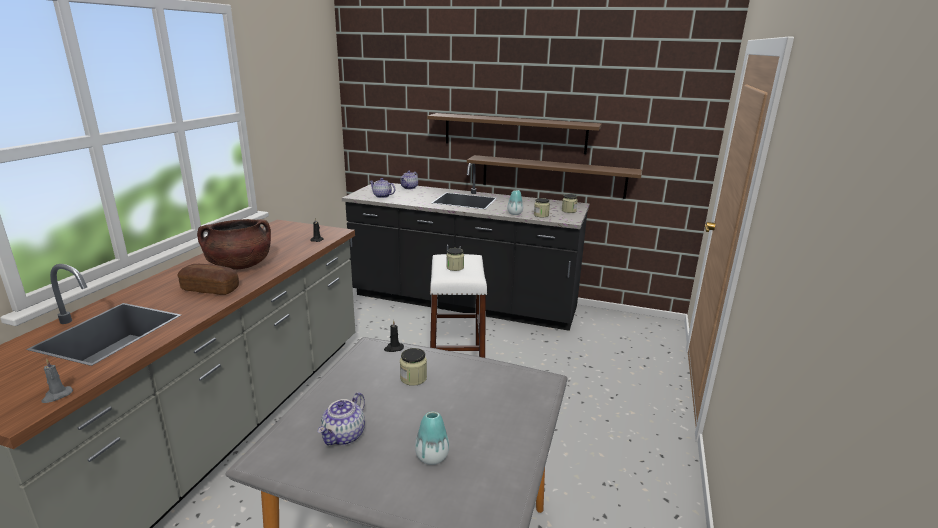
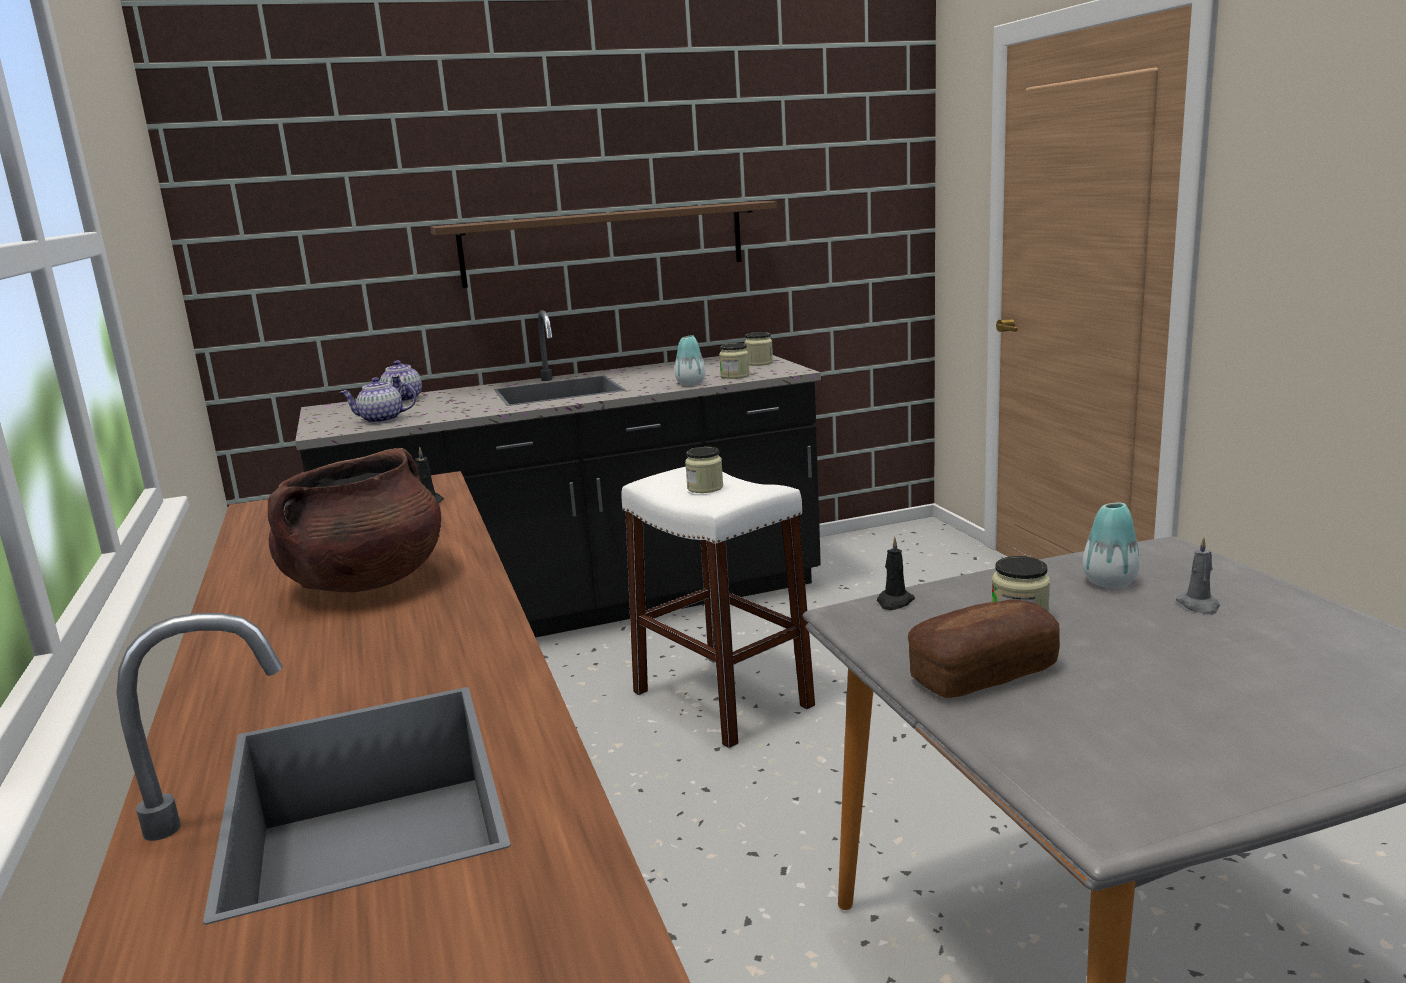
camera: 35 degrees left, 5 degrees down
(57, 396) = (596, 928): grey candle -> grey candle (1199, 606)
(210, 289) = (410, 632): bread -> bread (983, 673)
(344, 436) = (1125, 724): teapot -> none
(432, 457) = (1282, 681): vase -> vase (1109, 582)
(553, 176) = (689, 315): brown shelf -> none

